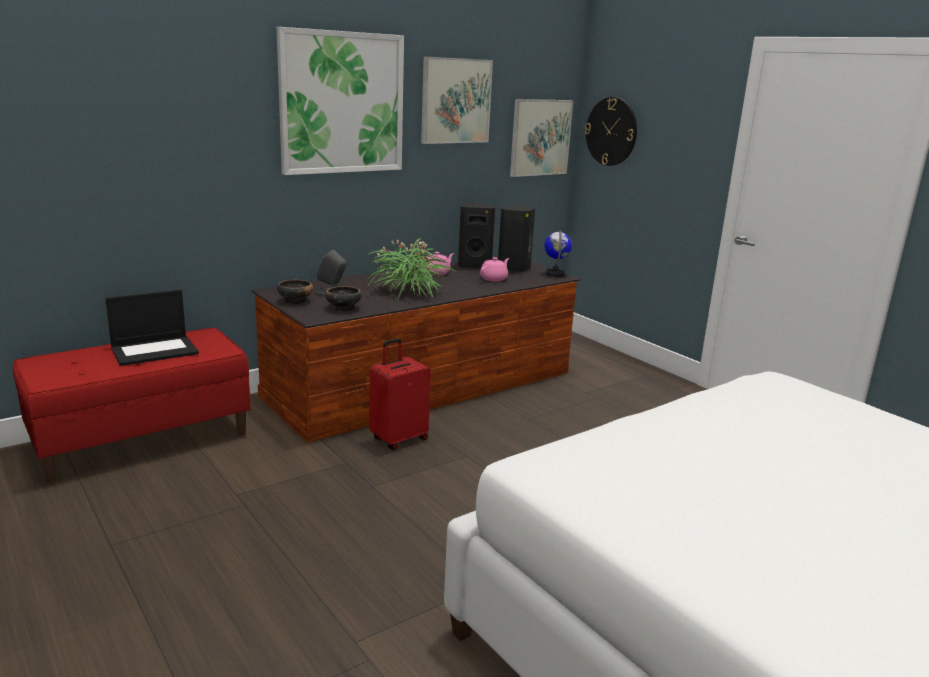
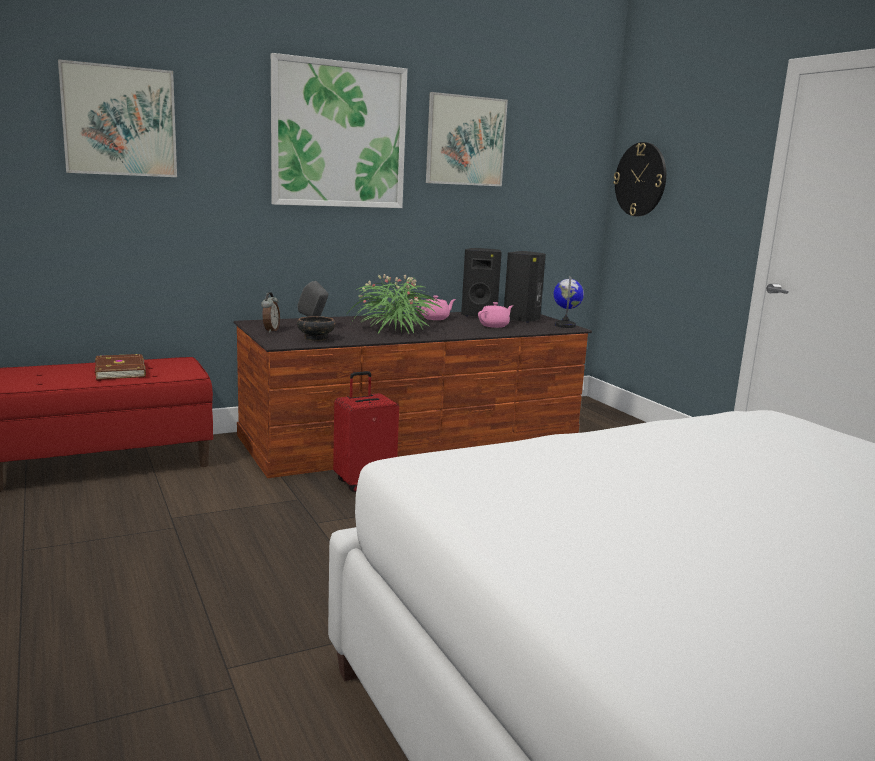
camera: 10 degrees right, 5 degrees down
(155, 350) = (122, 370): laptop -> brown book
(295, 301) = (270, 330): bowl -> alarm clock
(540, 137) = (563, 186): picture -> picture (119, 121)

